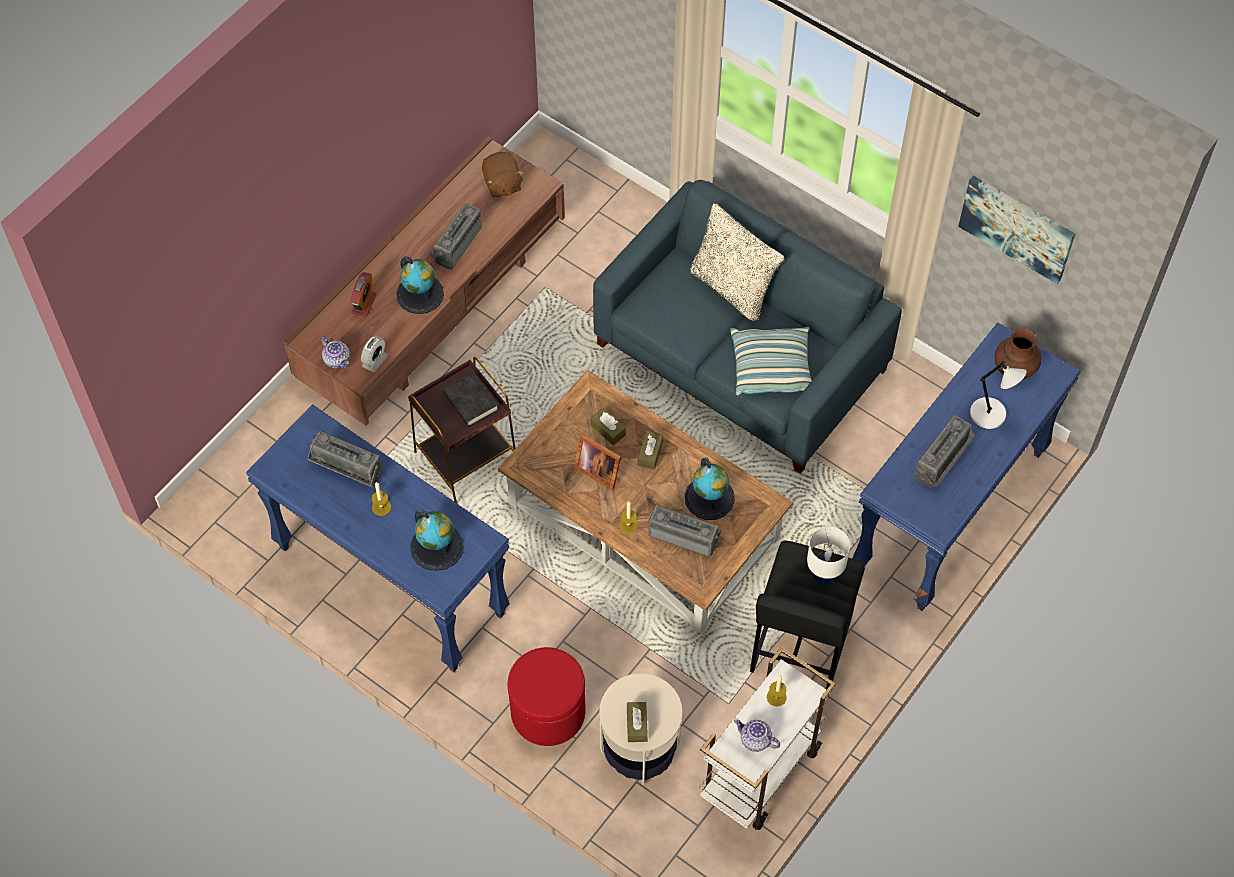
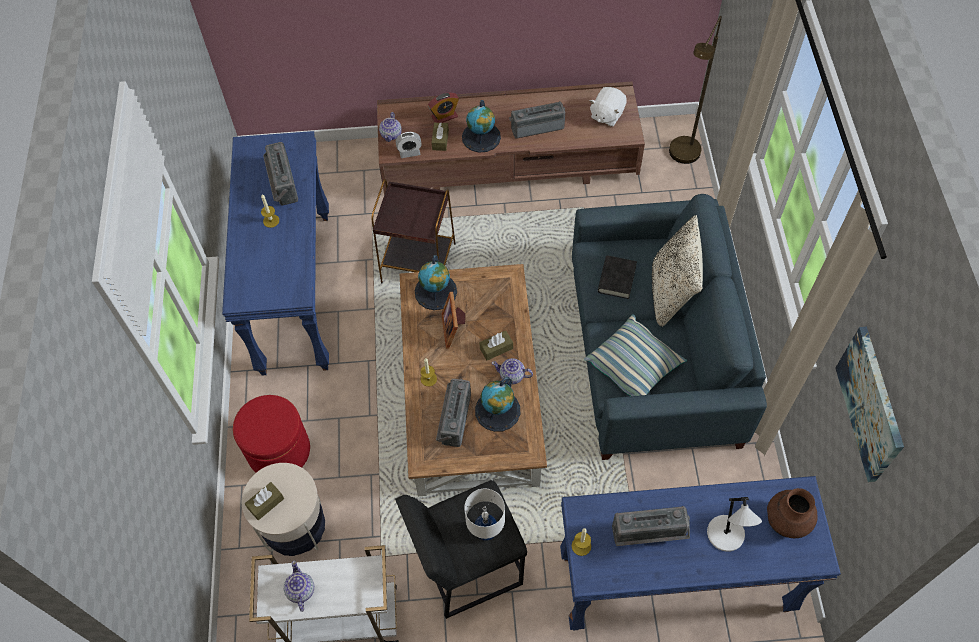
camera: 50 degrees right, 0 degrees up
(437, 546) = (268, 272): globe -> globe (436, 291)
(471, 402) = (419, 217): black book -> black book (616, 279)
(502, 184) = (606, 115): brown plush toy -> white plush toy
(576, 173) = (682, 158): none -> brown floor lamp
(608, 430) = (489, 310): brown tissue box -> brown tissue box (440, 140)
(684, 535) = (453, 418): radio -> radio turned 150 degrees counterclockwise
(688, 462) = (512, 376): none -> teapot
(776, 697) = (349, 577): candle -> candle (581, 546)

